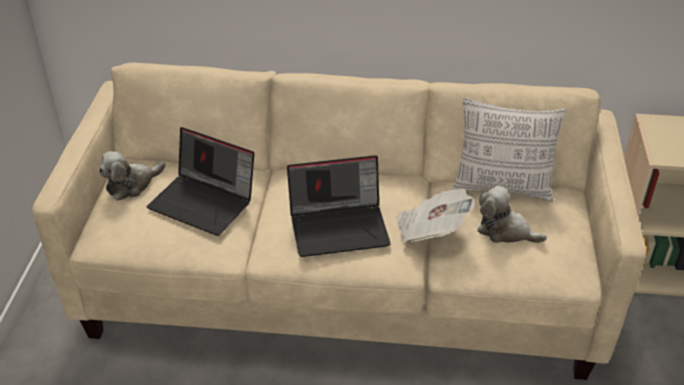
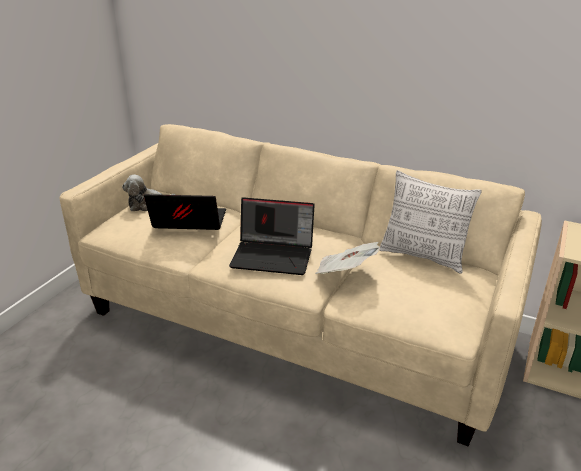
camera: 20 degrees right, 10 degrees down
(204, 202) = (188, 223): laptop -> laptop turned 135 degrees clockwise
(505, 231) = (407, 285): plush toy -> none

